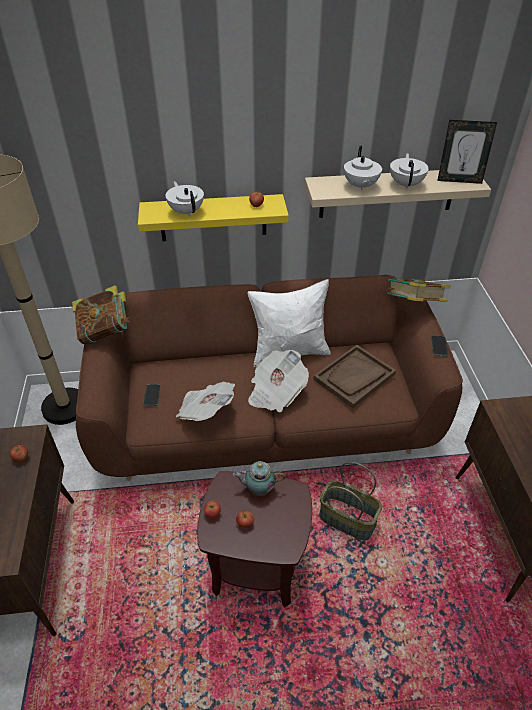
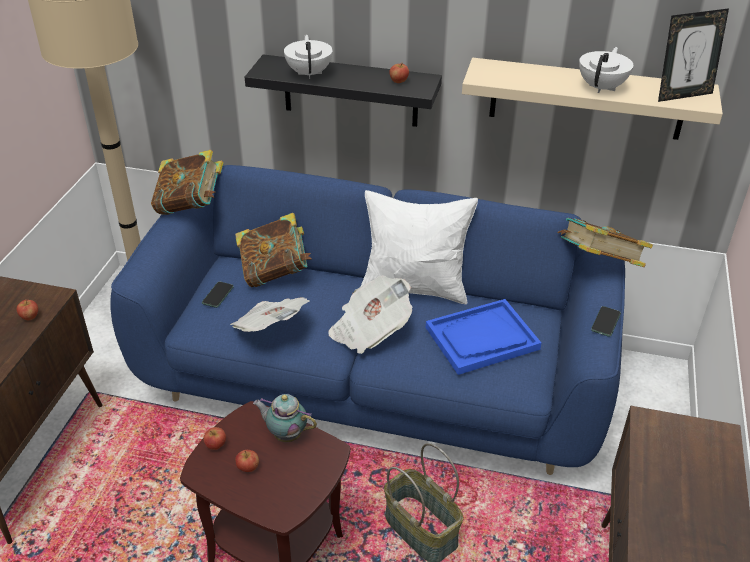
camera: 20 degrees right, 5 degrees down
(186, 366) = (275, 273): none -> book
(213, 218) = (350, 91): yellow shelf -> black shelf
(265, 423) = (373, 382): brown sofa -> blue sofa
(354, 377) = (482, 338): brown tray -> blue tray
(360, 186) = (537, 79): white teapot -> none
(459, 180) = (682, 95): picture frame -> picture frame turned 45 degrees counterclockwise

